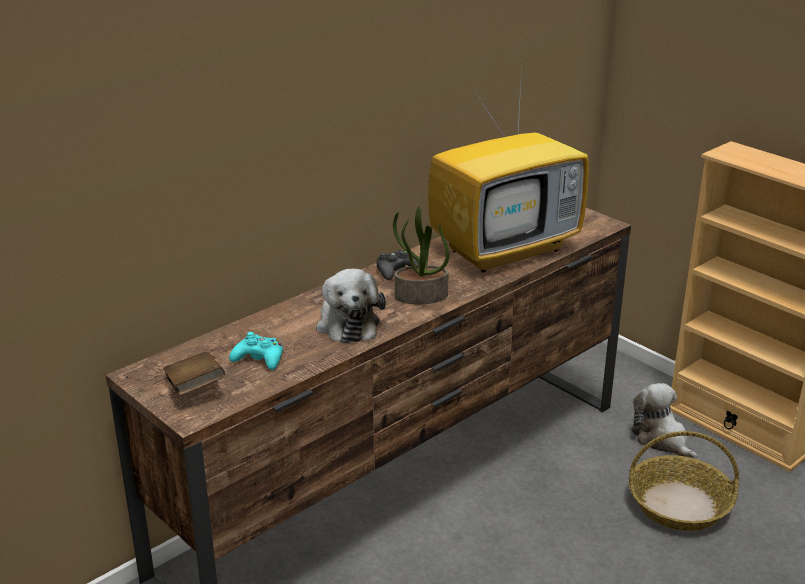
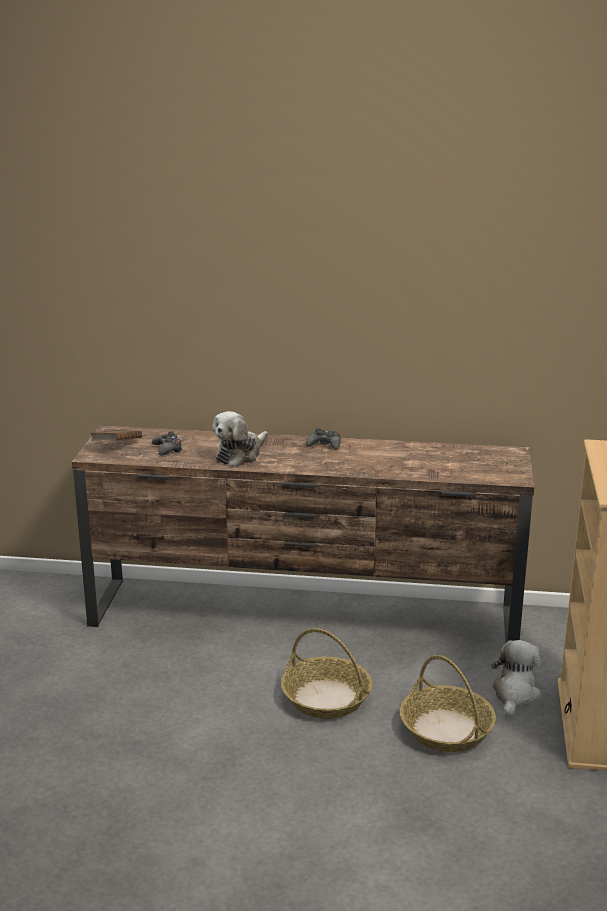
camera: 50 degrees right, 5 degrees down
(259, 359) = (167, 449): turquoise game controller -> black game controller
(420, 296) = (305, 461): potted plant -> none
(506, 249) = (414, 462): television -> none
(559, 548) = (327, 698): none -> basket

